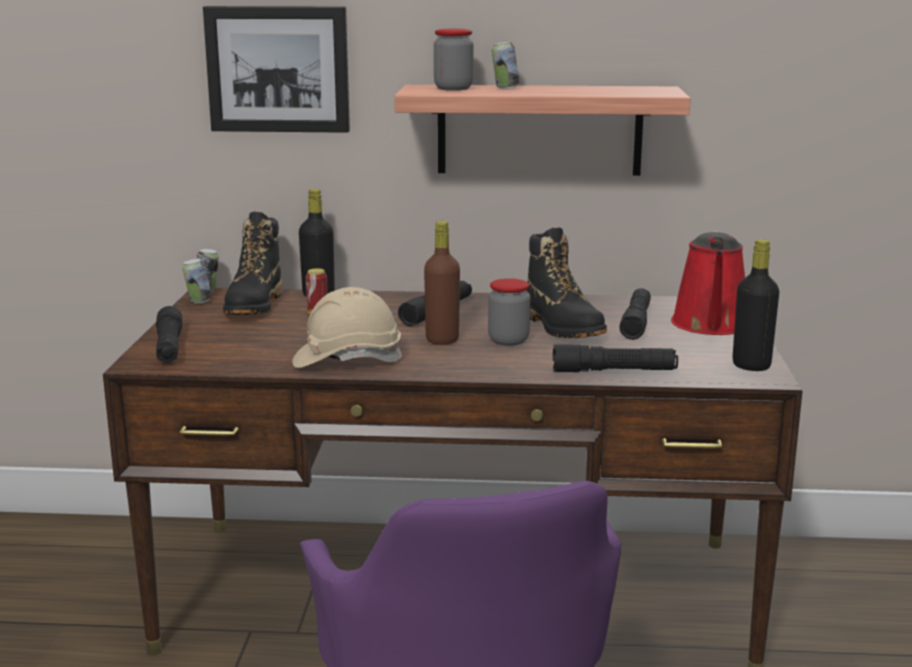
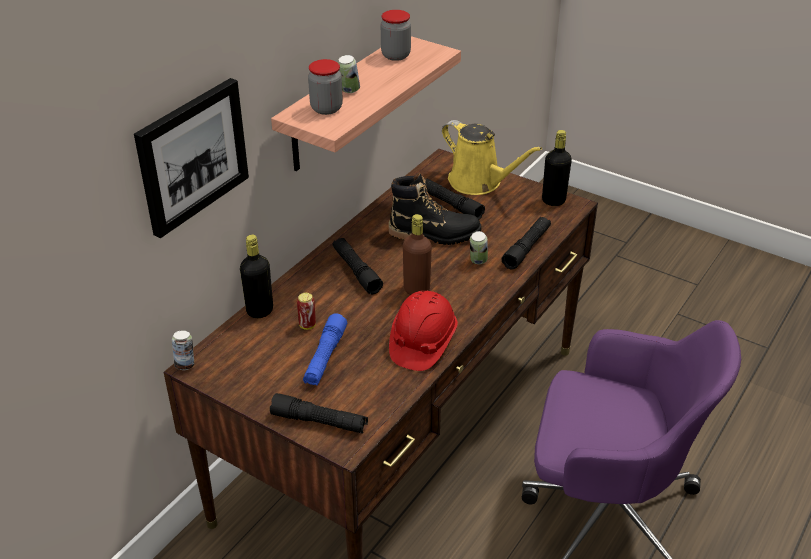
camera: 60 degrees left, 20 degrees up
(198, 302) = (214, 378): can -> can (478, 261)
(254, 306) = (256, 351): black boot -> none
(274, 329) = (325, 357): none -> blue flashlight
(347, 360) = (422, 343): beige hard hat -> red hard hat
(508, 340) = (441, 264): jar -> jar (396, 55)
(711, 325) = (479, 182): red watering can -> yellow watering can

